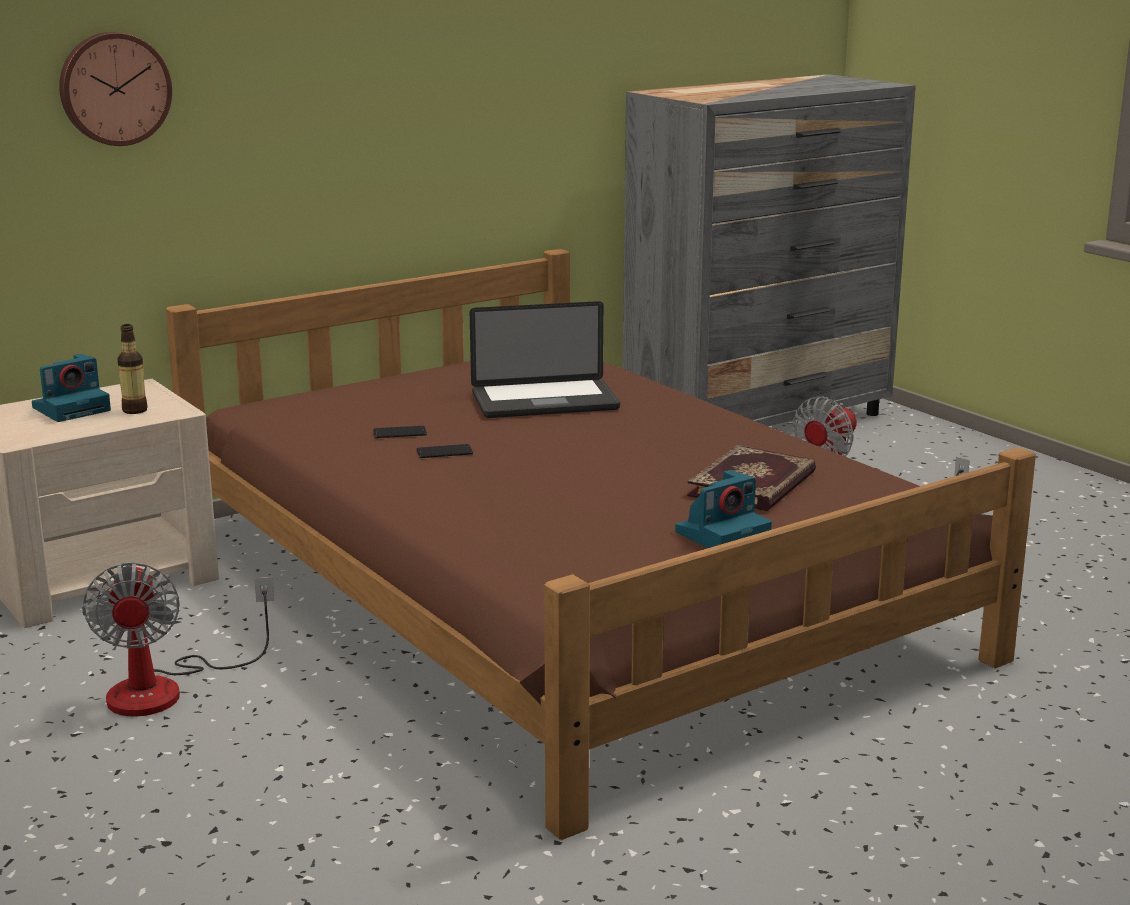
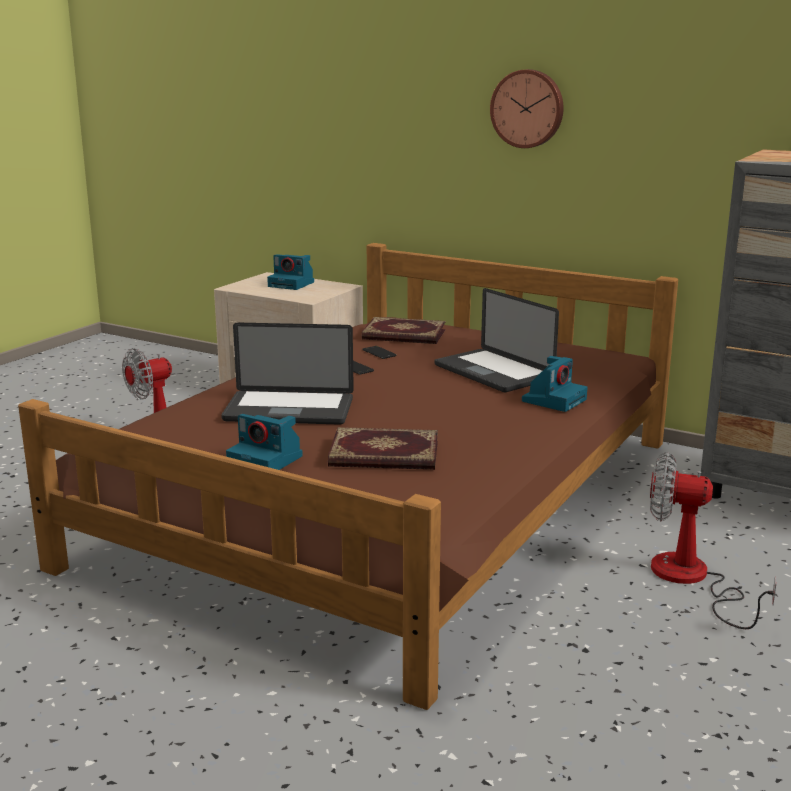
camera: 65 degrees right, 0 degrees up
(114, 88) = (360, 98): wall clock -> wall clock (528, 108)
(134, 410) = (301, 293): bottle -> none
(344, 411) = (403, 335): none -> book
(564, 503) = (289, 410): none -> laptop
(661, 397) = (554, 400): none -> camera

